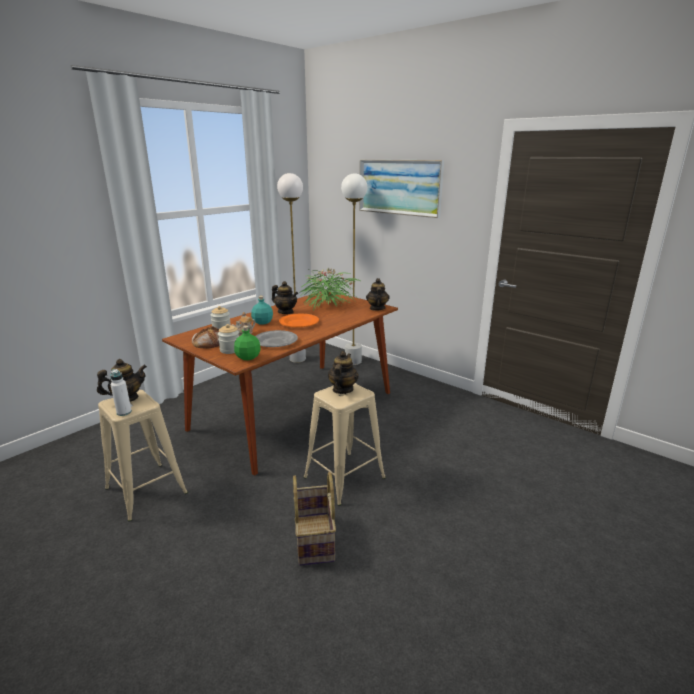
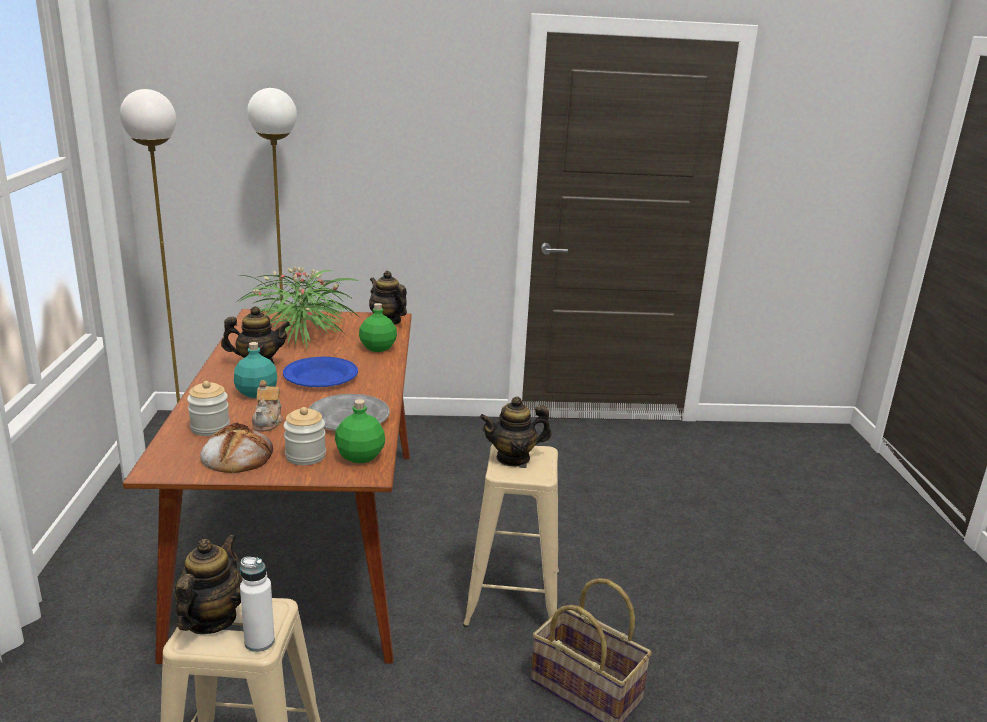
camera: 45 degrees left, 0 degrees up
(299, 323) = (321, 376): orange plate -> blue plate
(342, 389) = (513, 458): teapot -> teapot turned 75 degrees counterclockwise
(348, 318) = (378, 348): none -> green bottle
(399, 187) = (350, 110): picture -> none

